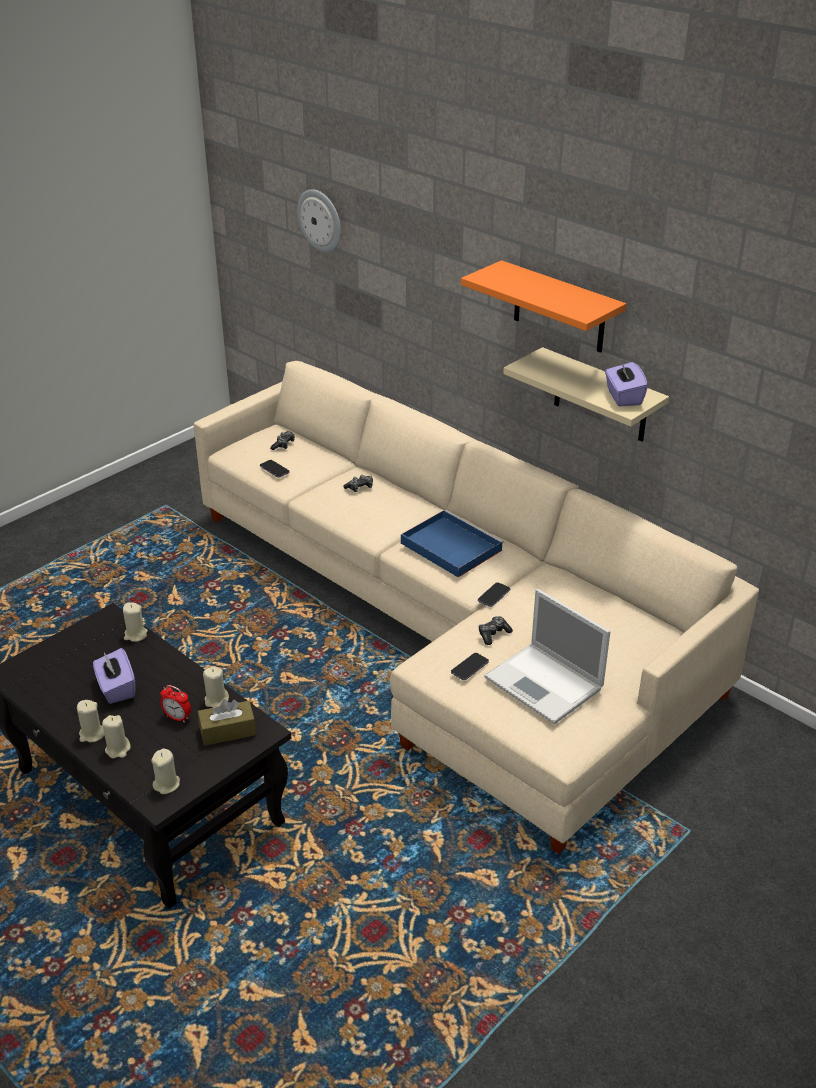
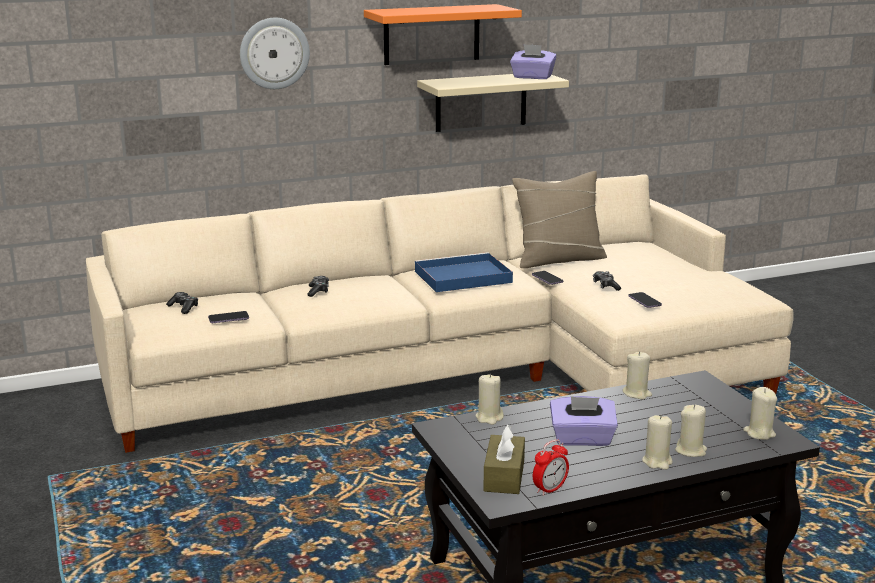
camera: 65 degrees left, 15 degrees down
(177, 717) = (654, 415): alarm clock -> alarm clock (550, 489)
(228, 731) = (689, 395): brown tissue box -> brown tissue box (504, 476)
(320, 220) = (99, 49): wall clock -> wall clock (274, 53)
(545, 684) = (684, 282): laptop -> none
(552, 589) = (558, 259): none -> beige pillow

